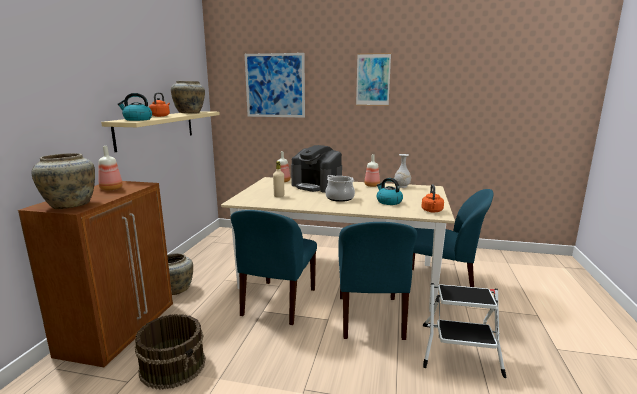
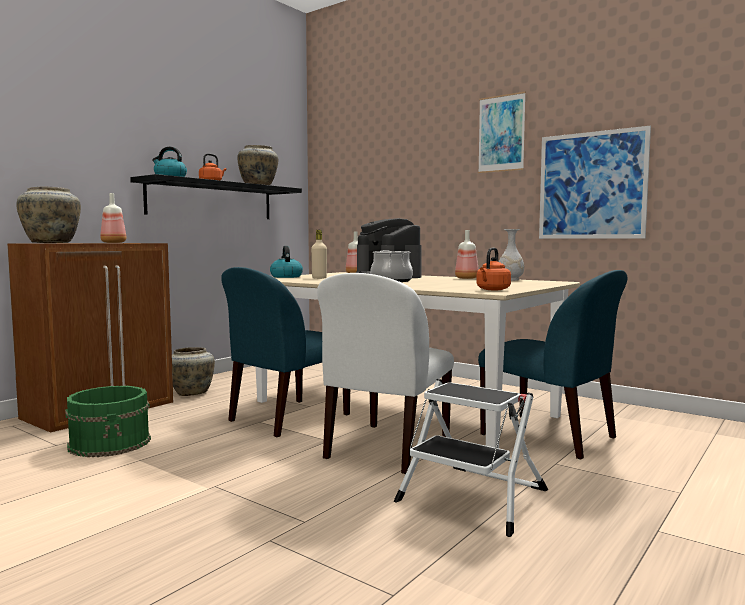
camera: 25 degrees right, 10 degrees down
(157, 129) = (212, 200): beige shelf -> black shelf
(173, 365) = (110, 443): brown bucket -> green bucket
(275, 85) = (379, 155): picture -> picture (591, 185)
(370, 318) = (386, 449): blue chair -> white chair
(388, 202) = (450, 284): kettle -> kettle (286, 277)

